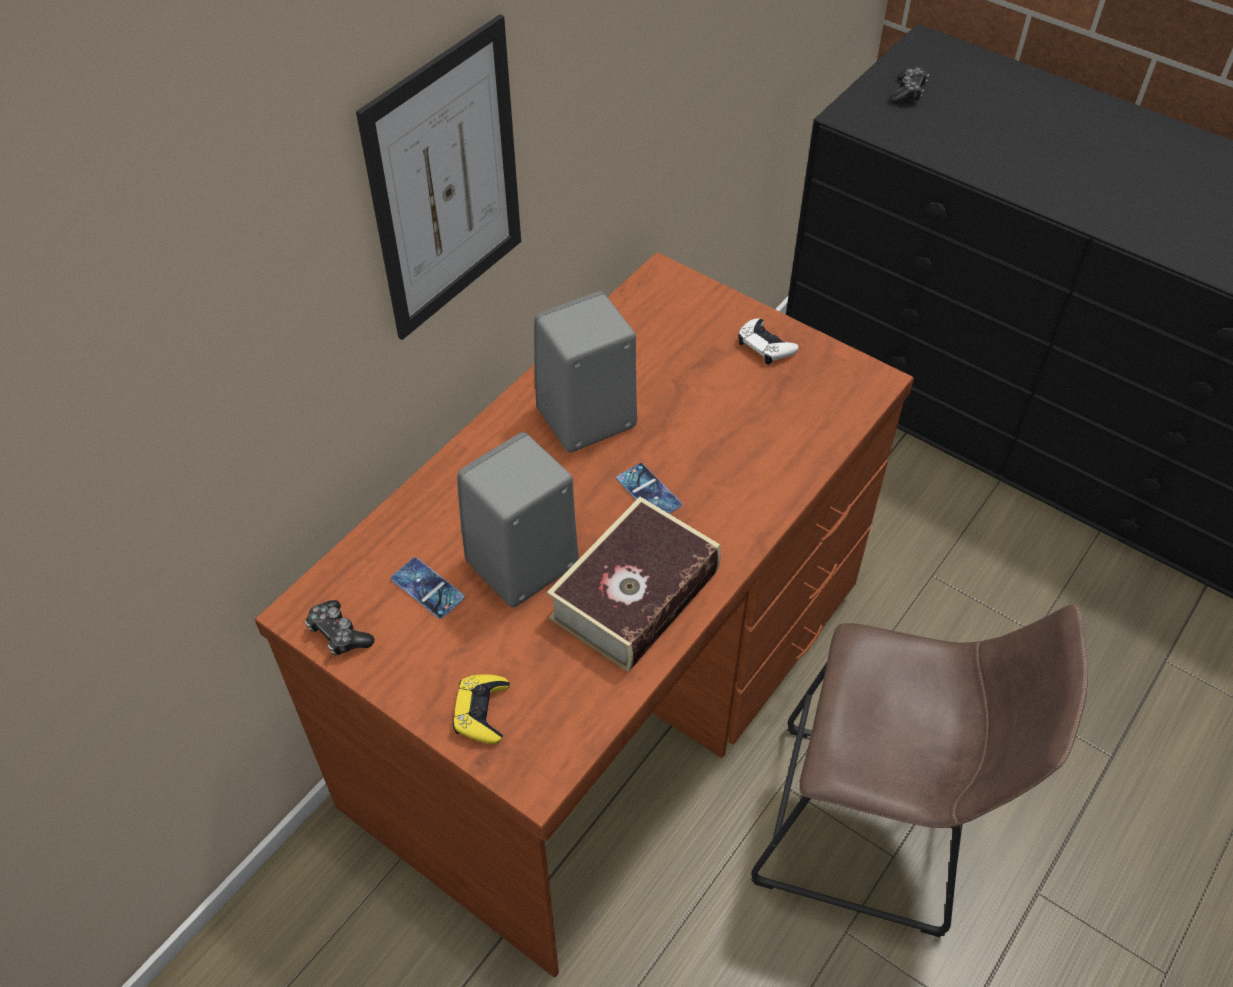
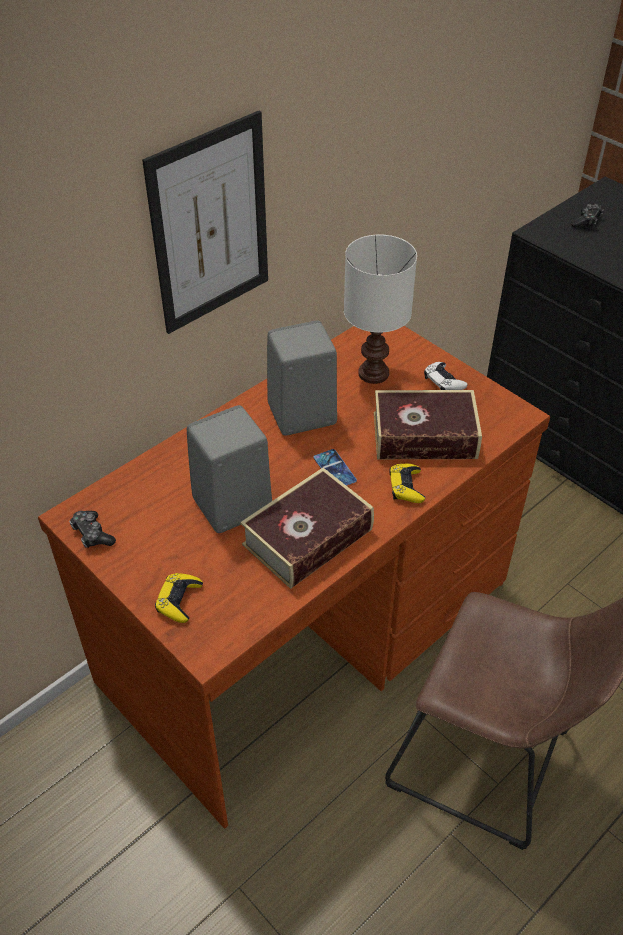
camera: 10 degrees right, 5 degrees down
(427, 588) = (161, 512): phone -> none
(671, 346) = (375, 373): none -> white table lamp
(749, 504) = (406, 487): none -> yellow game controller
(757, 427) = (424, 436): none -> book

